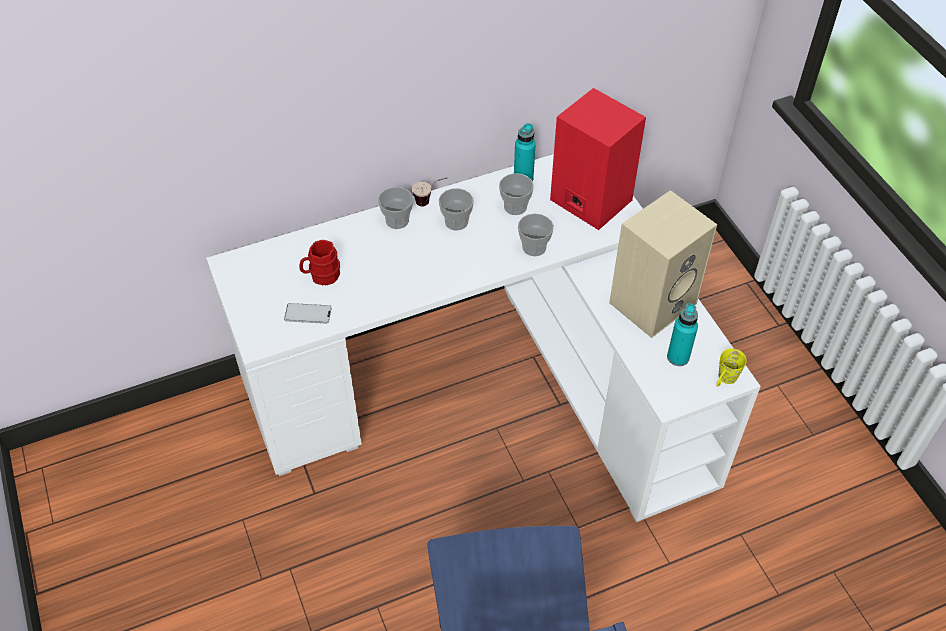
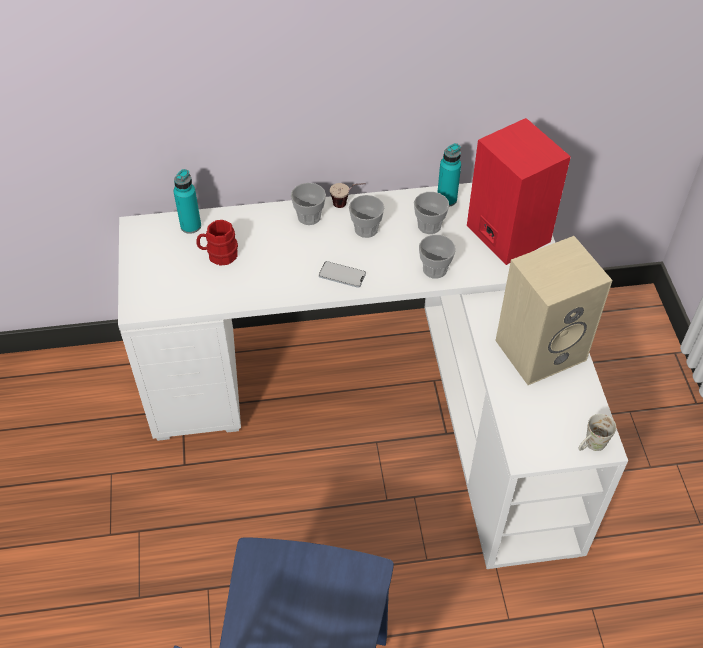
camera: 15 degrees right, 0 degrees up
(308, 314) = (193, 289): phone -> phone (342, 275)
(678, 357) = (549, 411): turquoise bottle -> turquoise bottle (191, 226)
(724, 381) = (591, 446): yellow mug -> white mug

